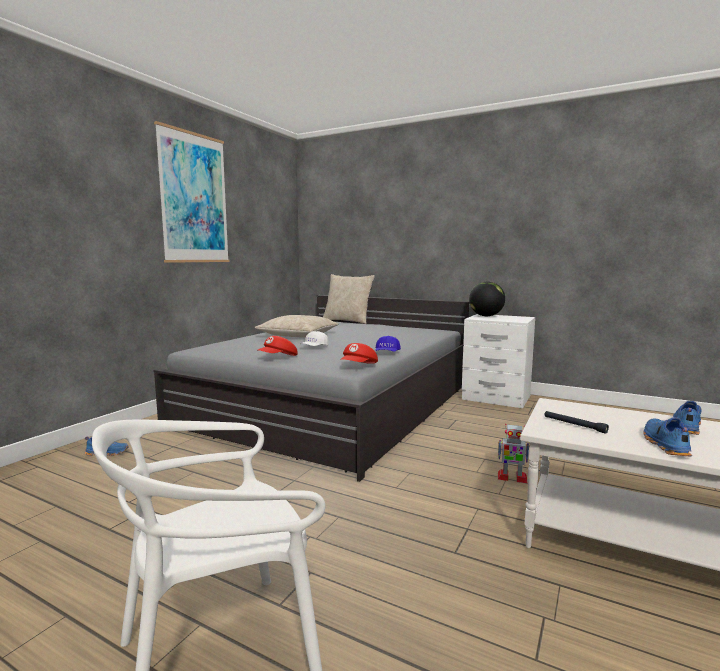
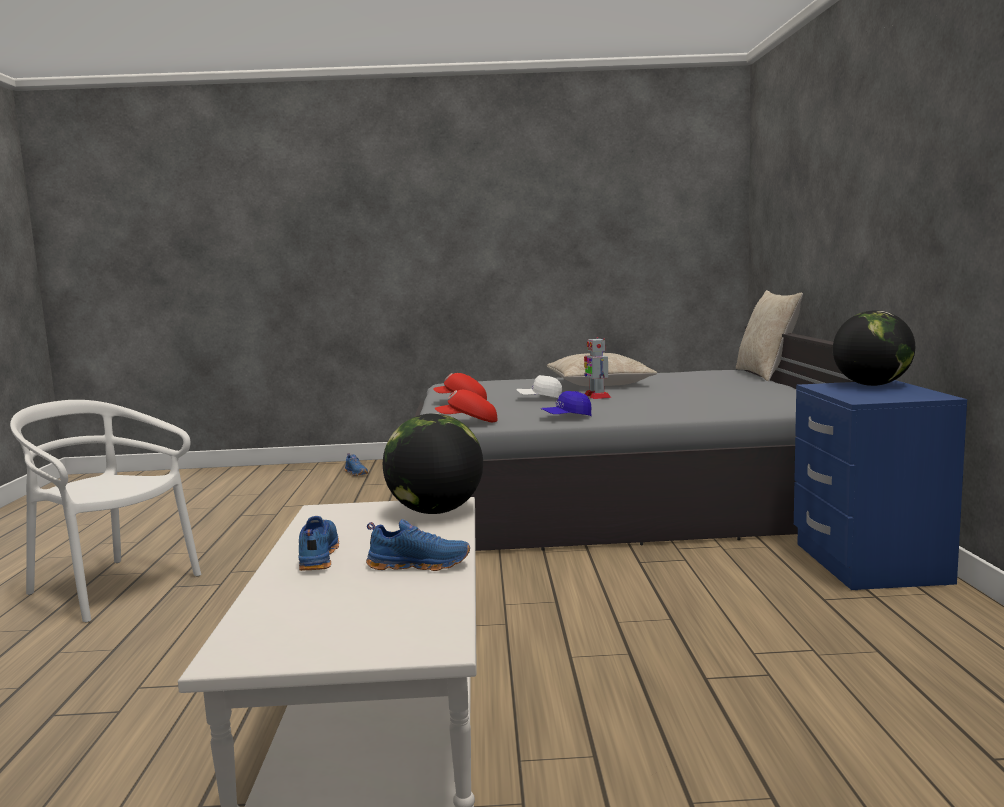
camera: 60 degrees right, 0 degrees up
(194, 198) = (525, 195): picture -> none
(496, 398) = (867, 563): white nightstand -> blue nightstand
(511, 477) = (512, 626): toy robot -> toy robot (596, 396)
(570, 408) = (435, 511): none -> globe
(574, 425) = (357, 518): black flashlight -> none
(664, 444) = (317, 556): blue shoe -> blue shoe turned 75 degrees counterclockwise

